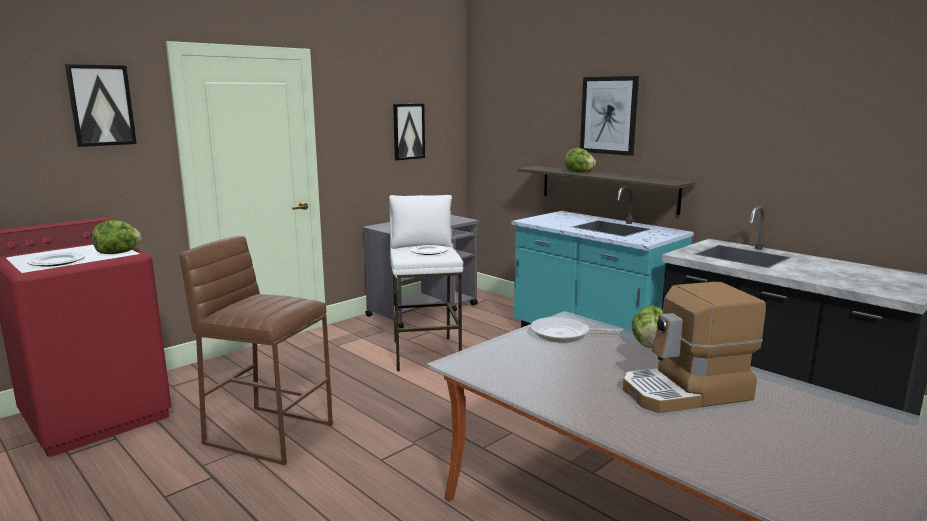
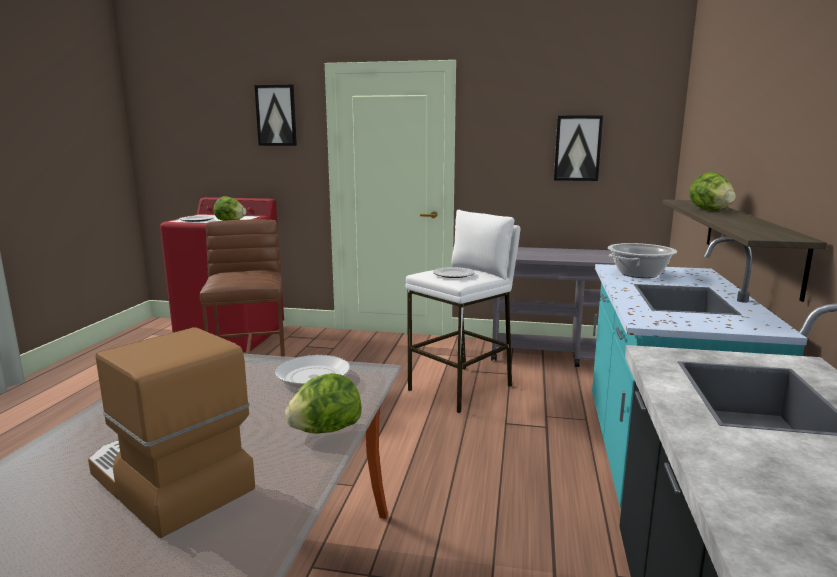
camera: 55 degrees right, 0 degrees up
(552, 221) = (639, 274): none -> cooking pot
(609, 115) = (765, 120): picture -> none

